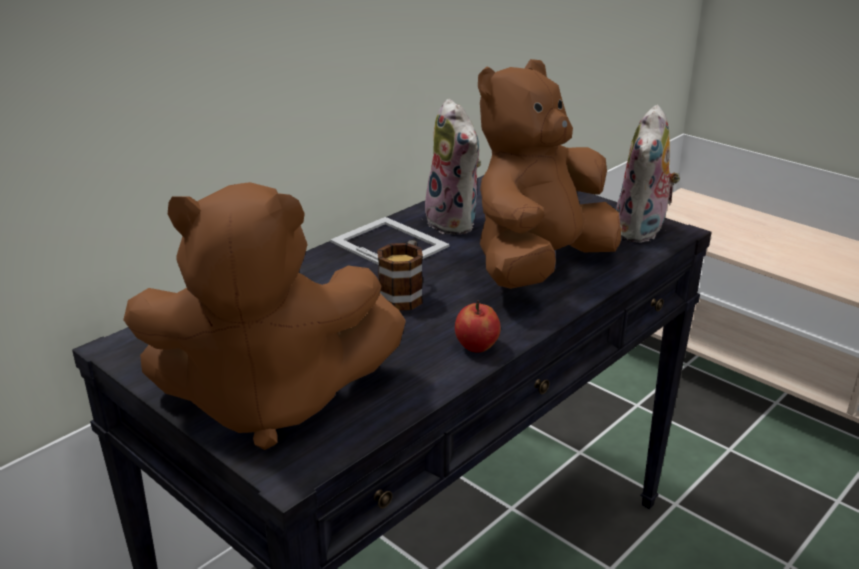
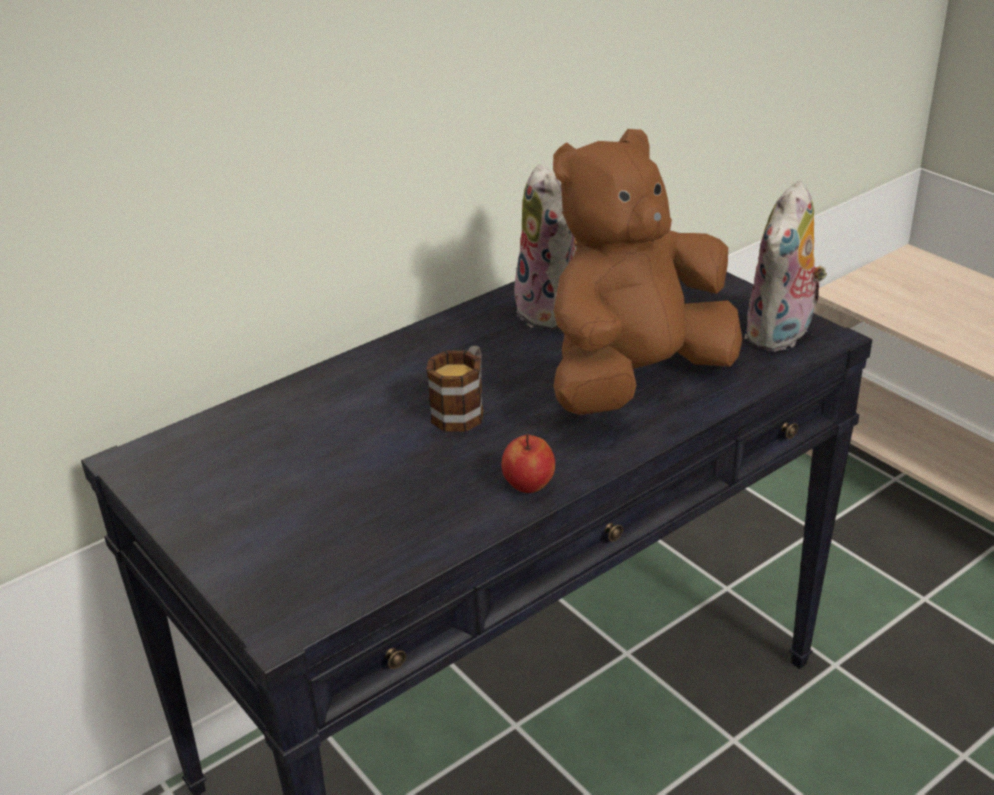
camera: 10 degrees right, 5 degrees up
(269, 401) = (278, 539): brown plush toy -> none
(389, 243) = (463, 338): picture frame -> none

